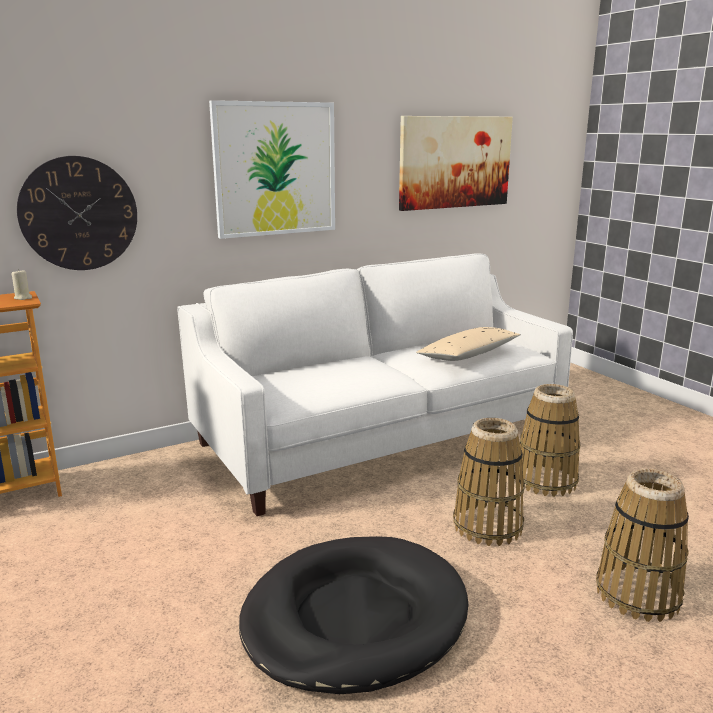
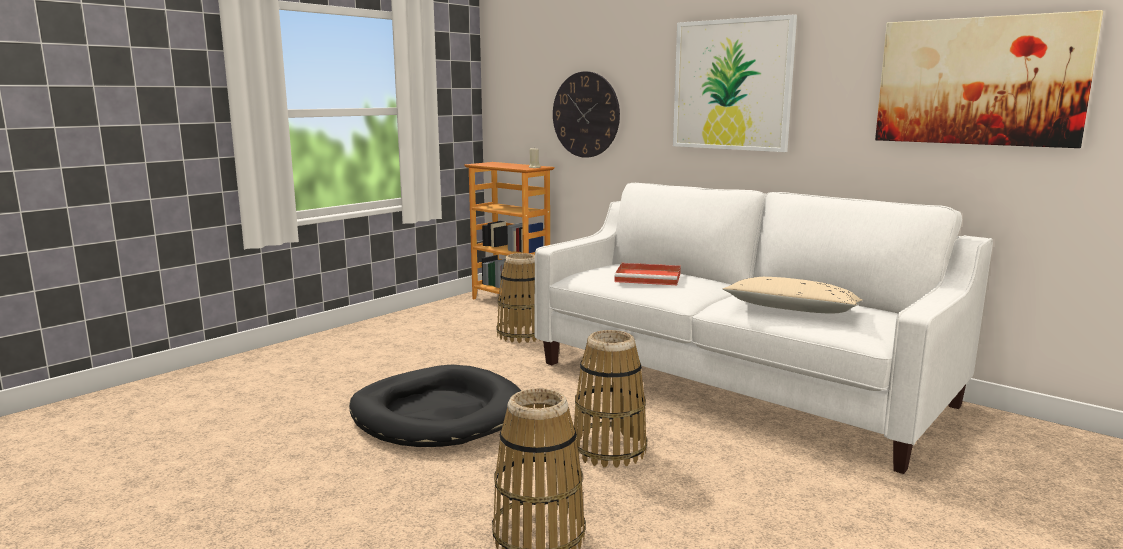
camera: 70 degrees right, 5 degrees down
(333, 375) = (649, 277): none -> red tray
(545, 480) = (745, 474): basket -> basket (522, 335)

